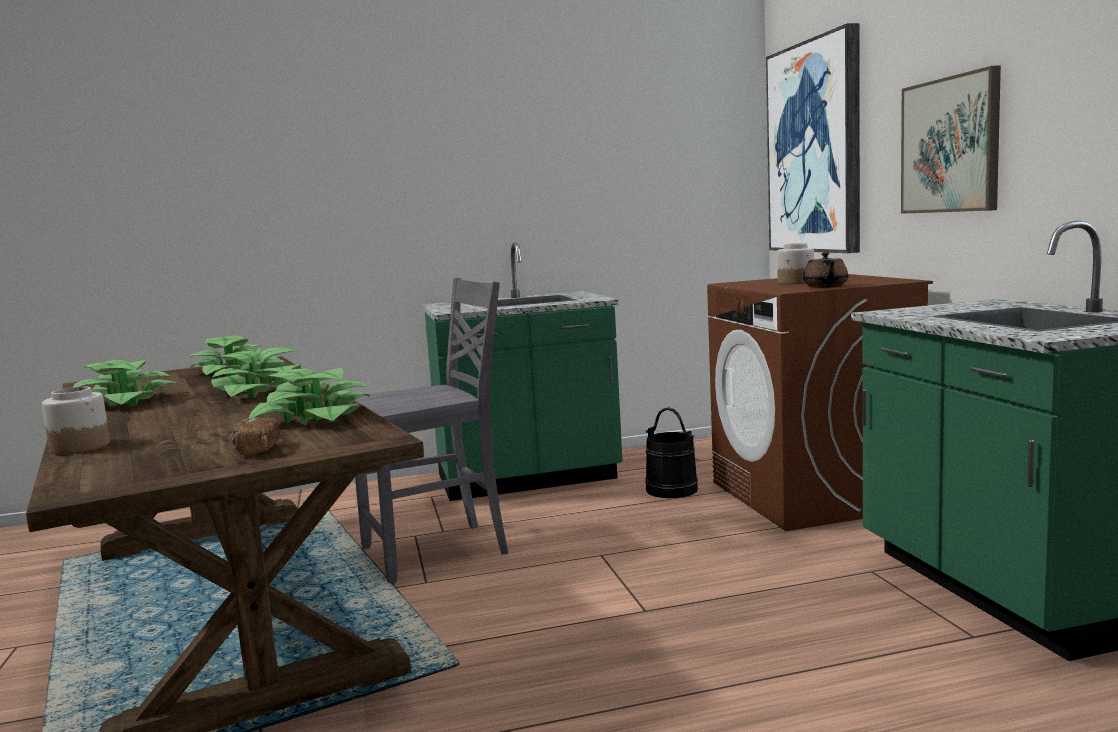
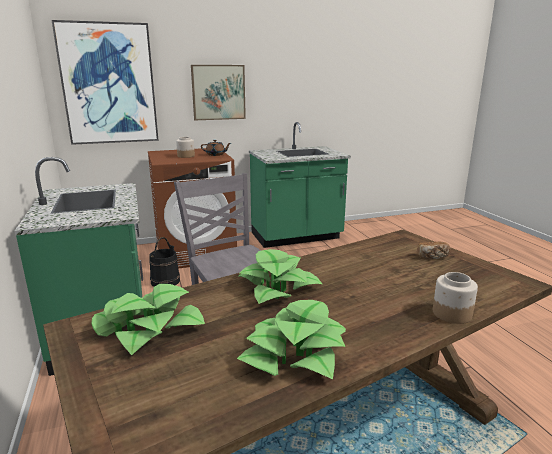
camera: 95 degrees left, 10 degrees up
(314, 417) = (362, 255): potted plant -> none

